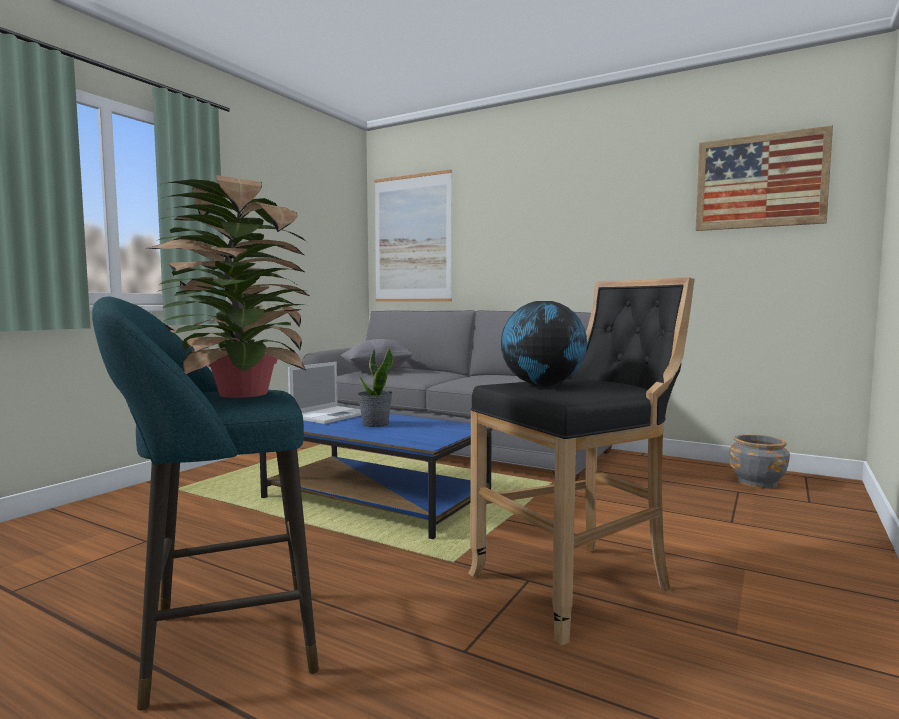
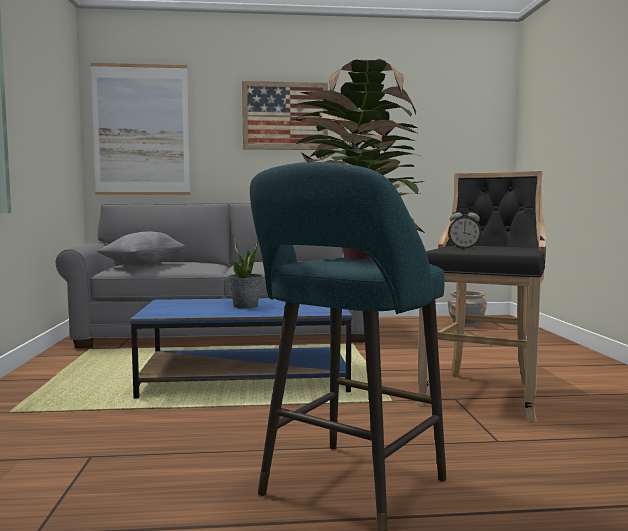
camera: 35 degrees left, 0 degrees up
(331, 415) = (179, 305): laptop -> none
(543, 385) = (463, 248): globe -> alarm clock
(760, 181) = (447, 109): picture -> picture (285, 116)

